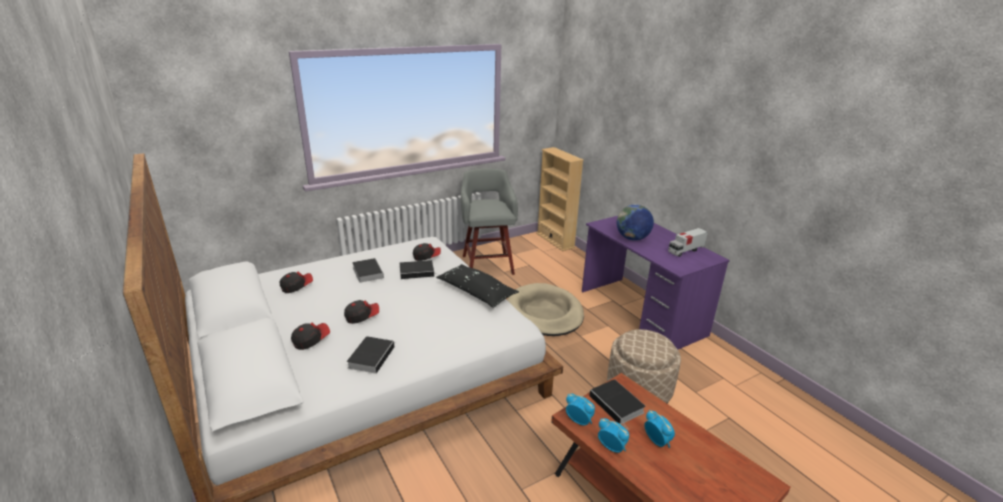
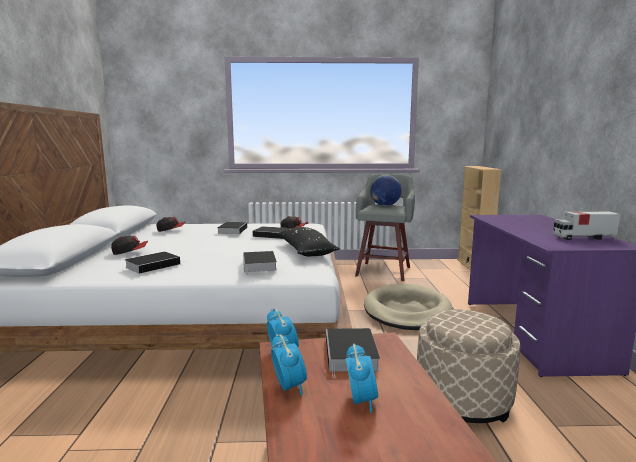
camera: 30 degrees right, 15 degrees down
(362, 317) = (187, 247): cap -> none
(470, 329) = (259, 265): none -> book
(632, 238) = (515, 225): globe -> globe (385, 205)

